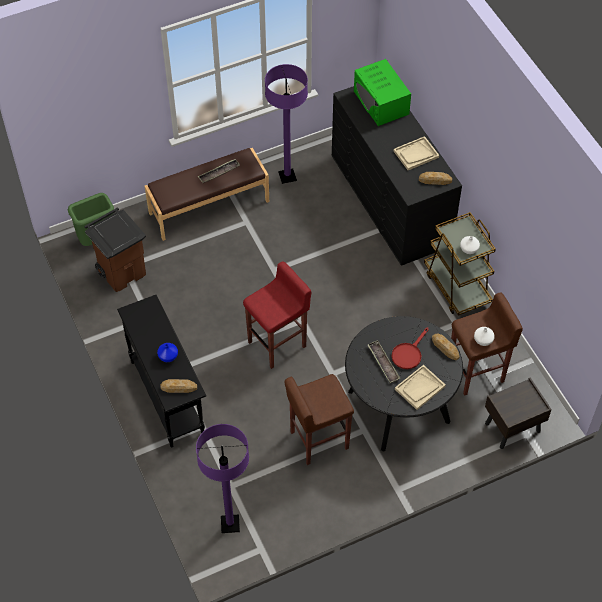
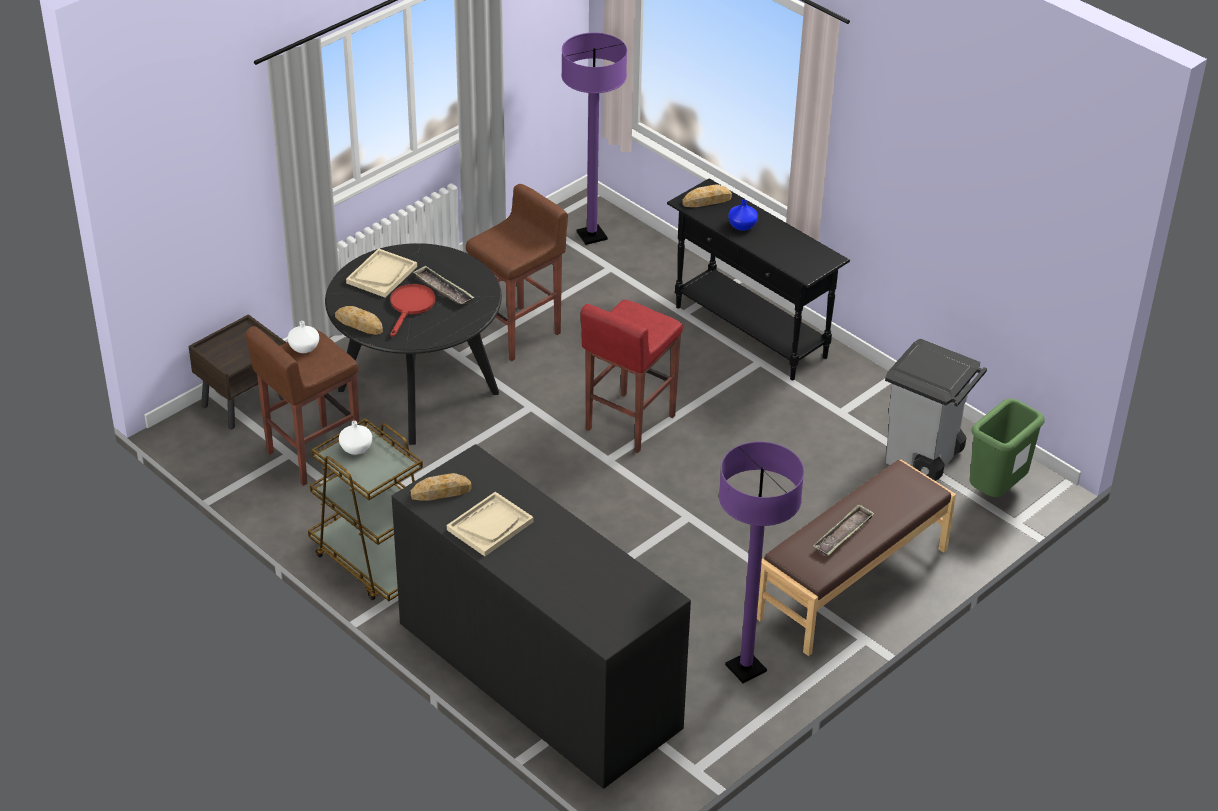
camera: 160 degrees right, 15 degrees down
(122, 272) = (923, 458): brown trash can -> grey trash can
(381, 102) = (591, 602): green microwave -> none

